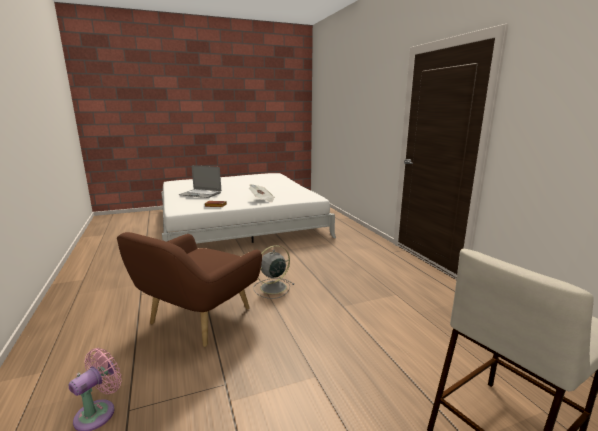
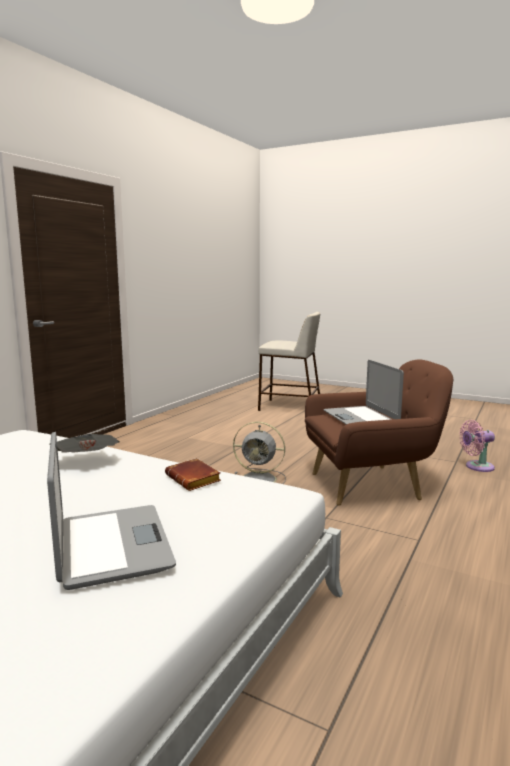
camera: 130 degrees left, 5 degrees down
(200, 260) = (360, 418): none -> laptop

